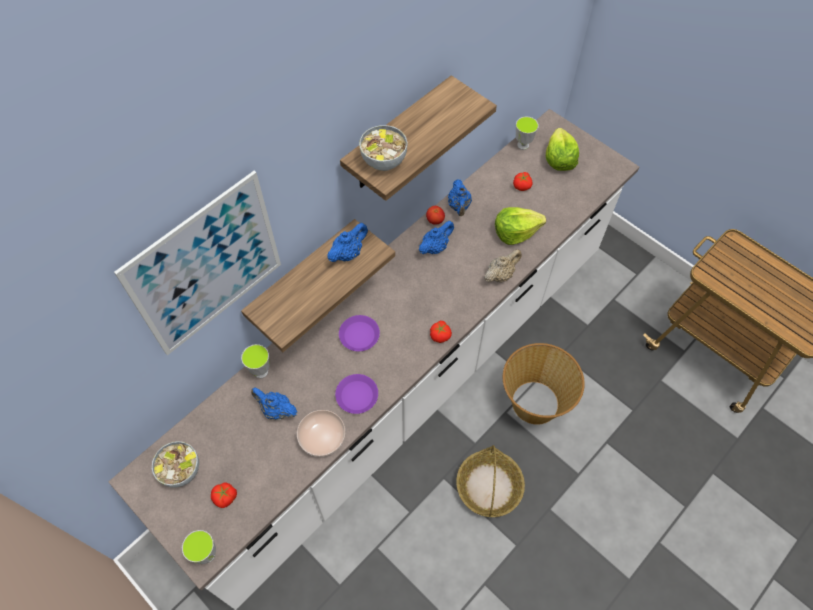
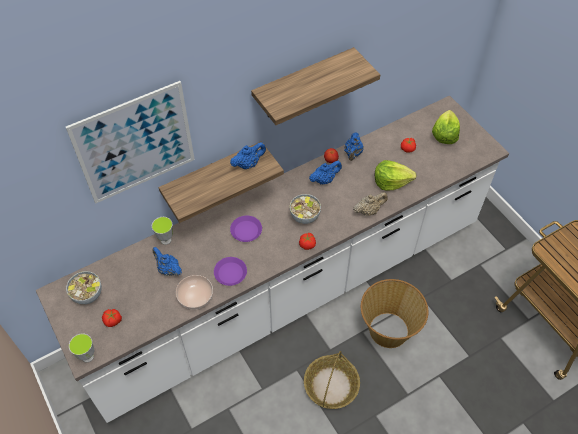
camera: 15 degrees right, 5 degrees down
(383, 160) = (282, 97): bowl -> bowl (304, 216)
(523, 145) = (418, 118): cup -> none

